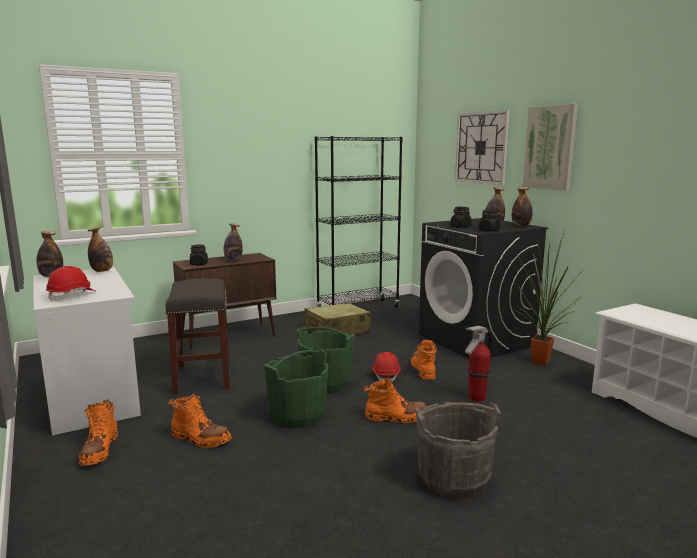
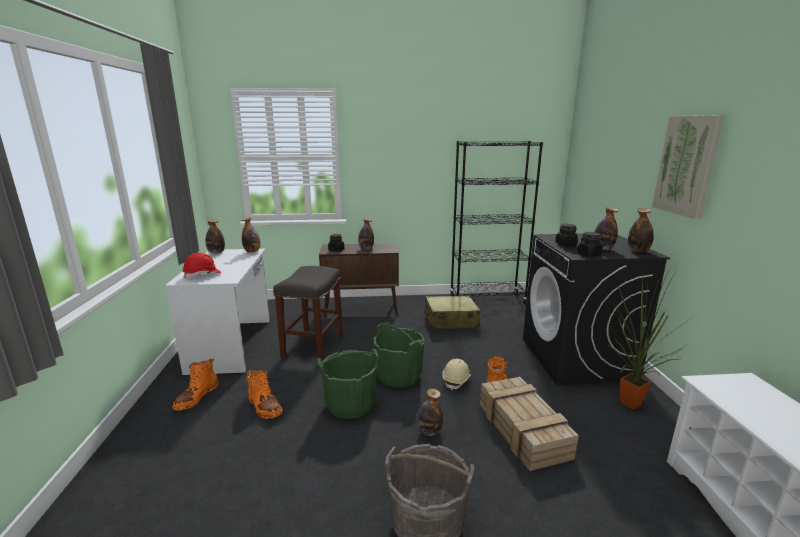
camera: 25 degrees right, 5 degrees up
(386, 375) = (456, 380): red hard hat -> beige hard hat
(396, 417) = (429, 431): orange boot -> bottle
(476, 398) = (524, 431): fire extinguisher -> crate
(481, 148) = (621, 157): wall clock -> none

